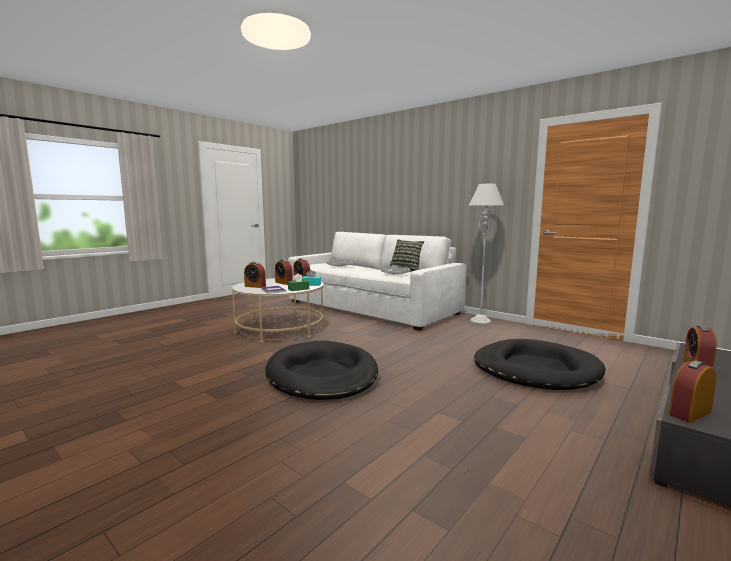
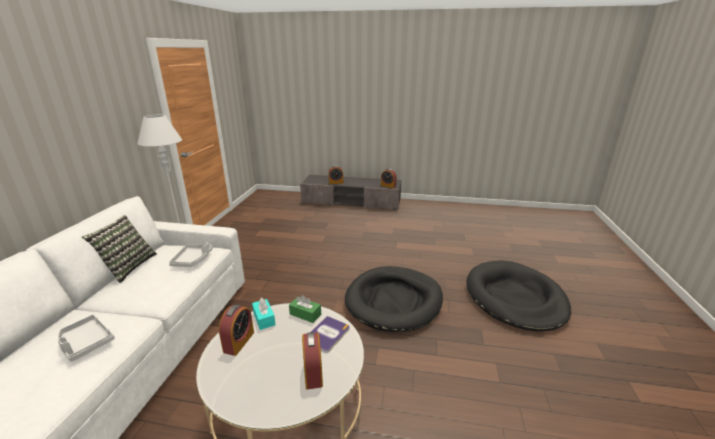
camera: 120 degrees left, 15 degrees up
(284, 283) = (263, 355): alarm clock -> none
(535, 369) = (309, 231): black dog bed -> black dog bed (515, 298)

